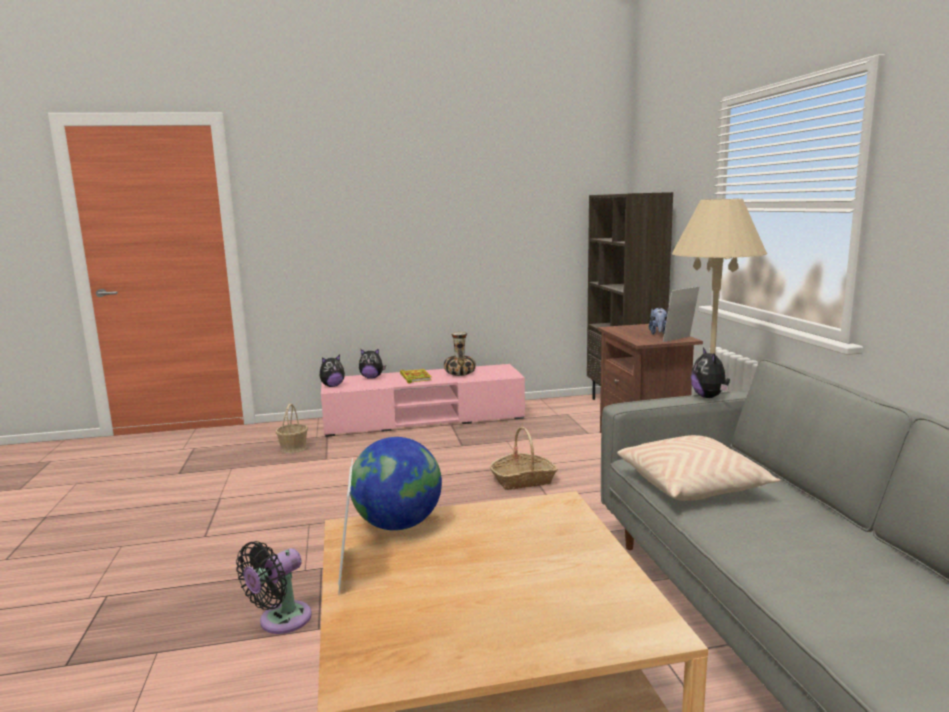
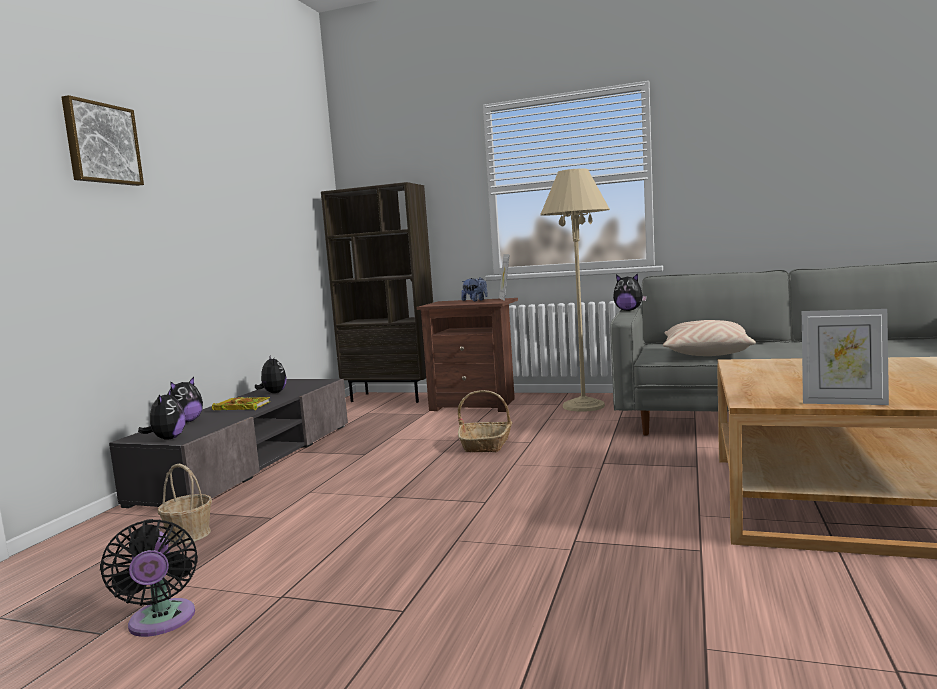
camera: 60 degrees left, 5 degrees down
(280, 621) = (675, 568): black fan -> black fan (161, 622)
(341, 185) = (101, 144): none -> picture
(398, 525) = (756, 391): globe -> none
(423, 419) = (252, 460): pink tv stand -> grey tv stand
(460, 373) = (273, 393): vase -> plush toy

